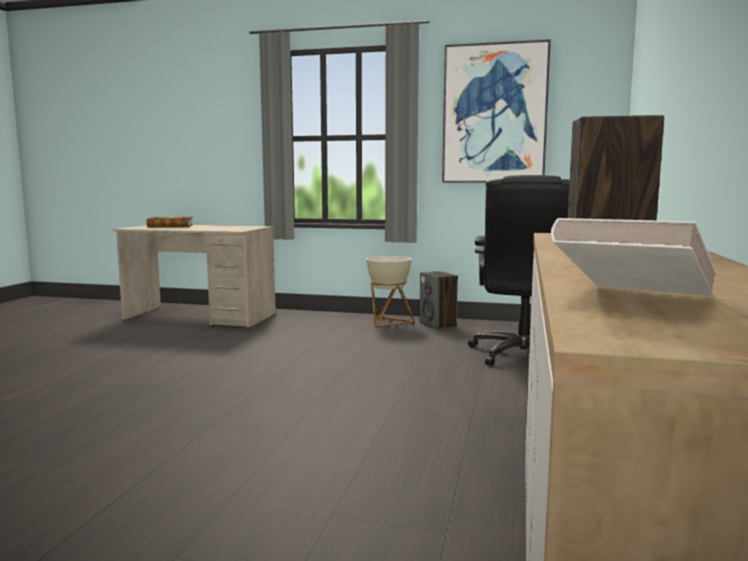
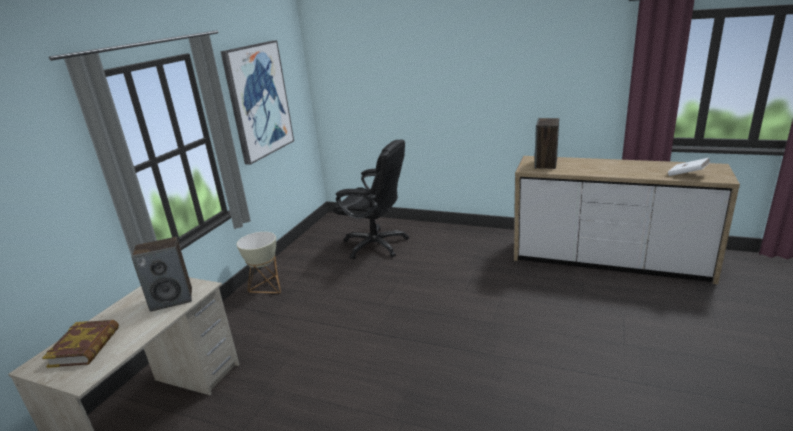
camera: 80 degrees left, 15 degrees up
(438, 324) = (288, 266): speaker -> speaker (172, 299)

